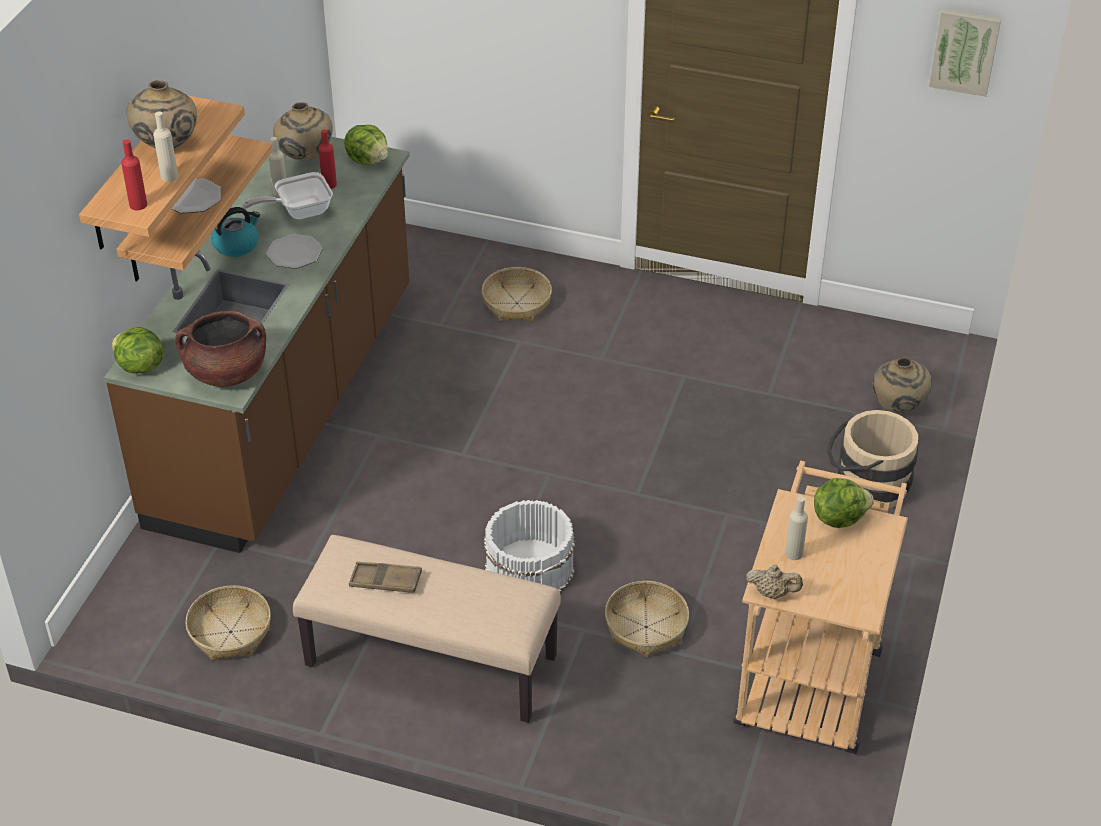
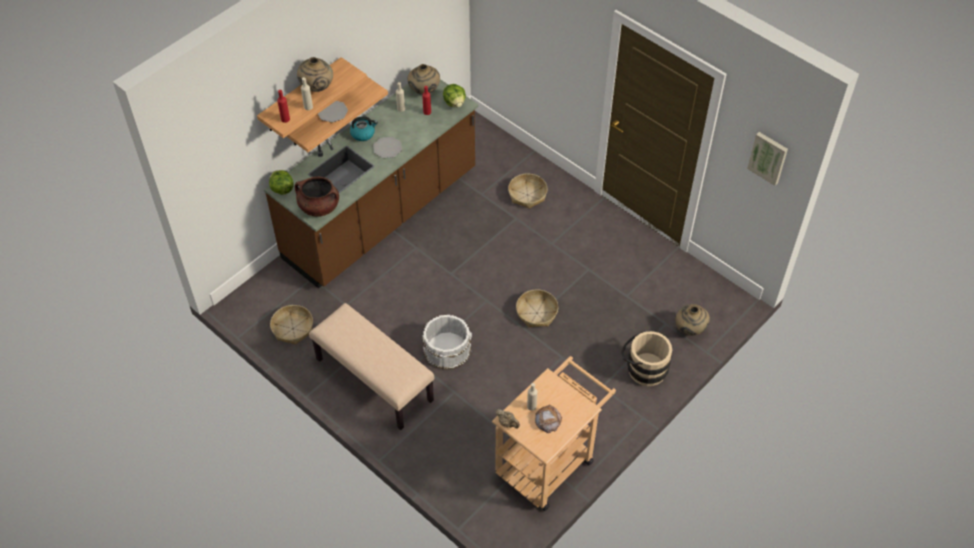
camera: 25 degrees right, 10 degrees up
(299, 211) = (403, 123): frying pan -> none
(385, 581) = (354, 338): brown tray -> none
(646, 627) = (484, 403): basket -> basket (536, 313)
(835, 564) = (548, 420): none -> bread
(838, 517) = (566, 395): lettuce -> none

